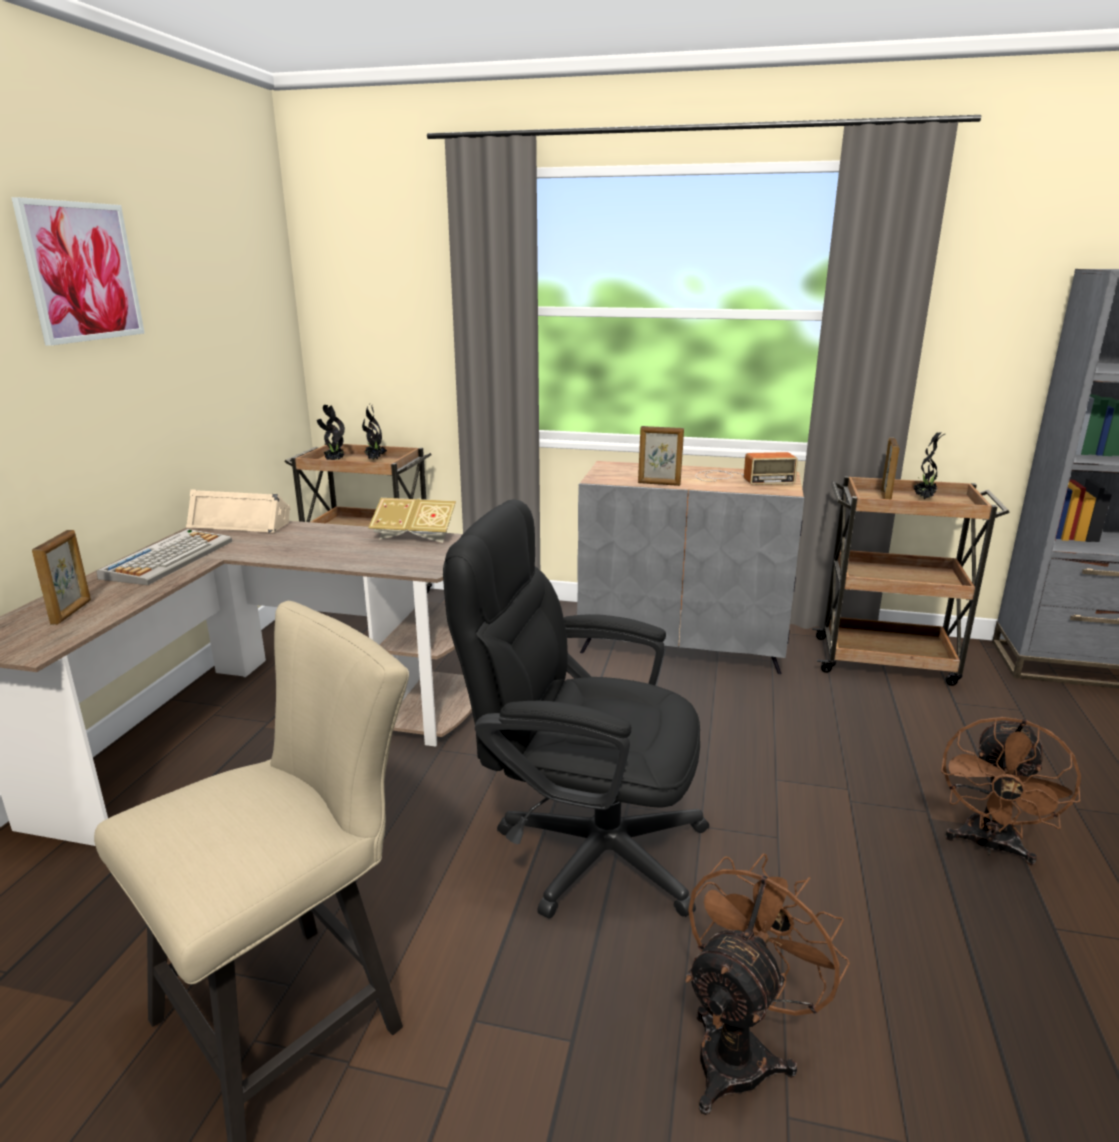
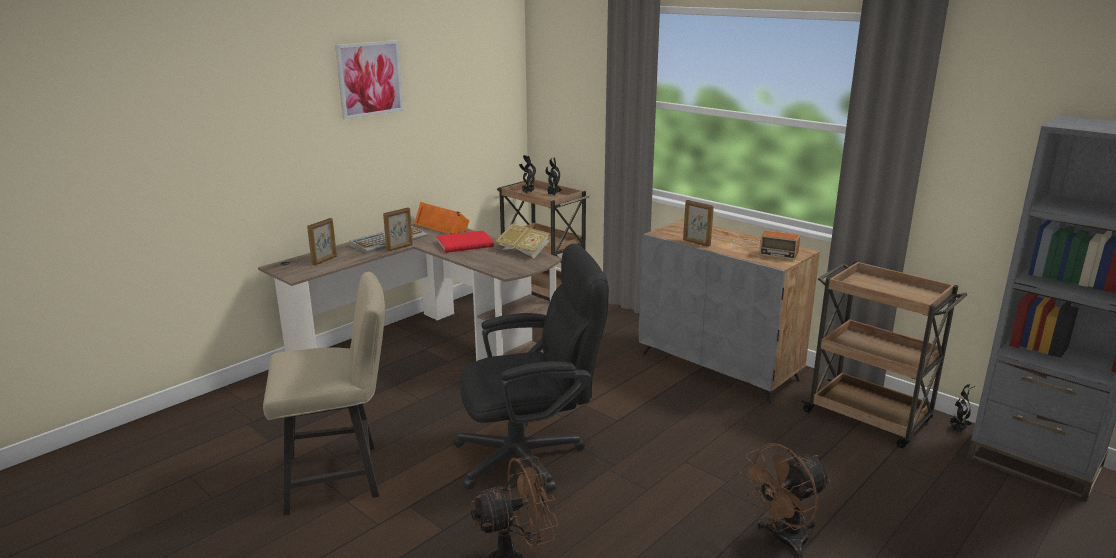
camera: 30 degrees right, 0 degrees up
(240, 523) = (442, 226): beige speaker -> orange speaker
(308, 541) = (464, 244): none -> red book
(582, 846) = (531, 456): black office chair -> black office chair turned 120 degrees clockwise
(885, 497) = (871, 283): picture frame -> picture frame (400, 247)
(924, 498) = (902, 290): potted plant -> potted plant (957, 430)

